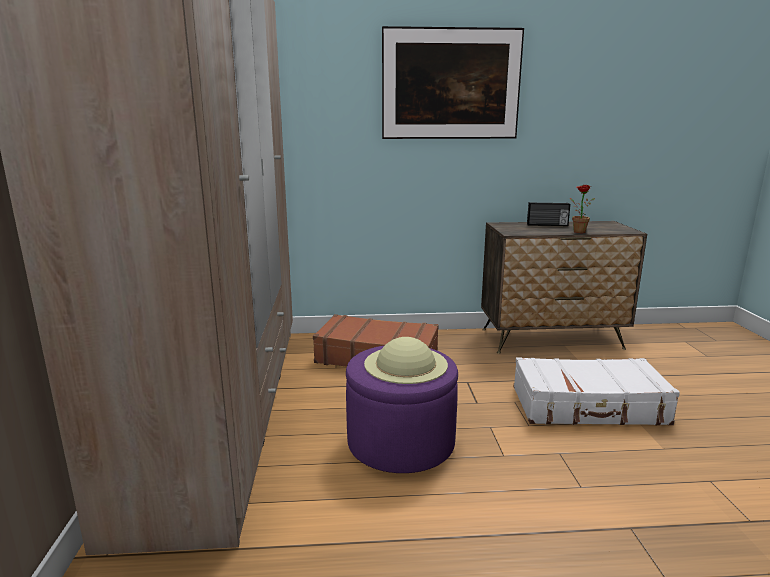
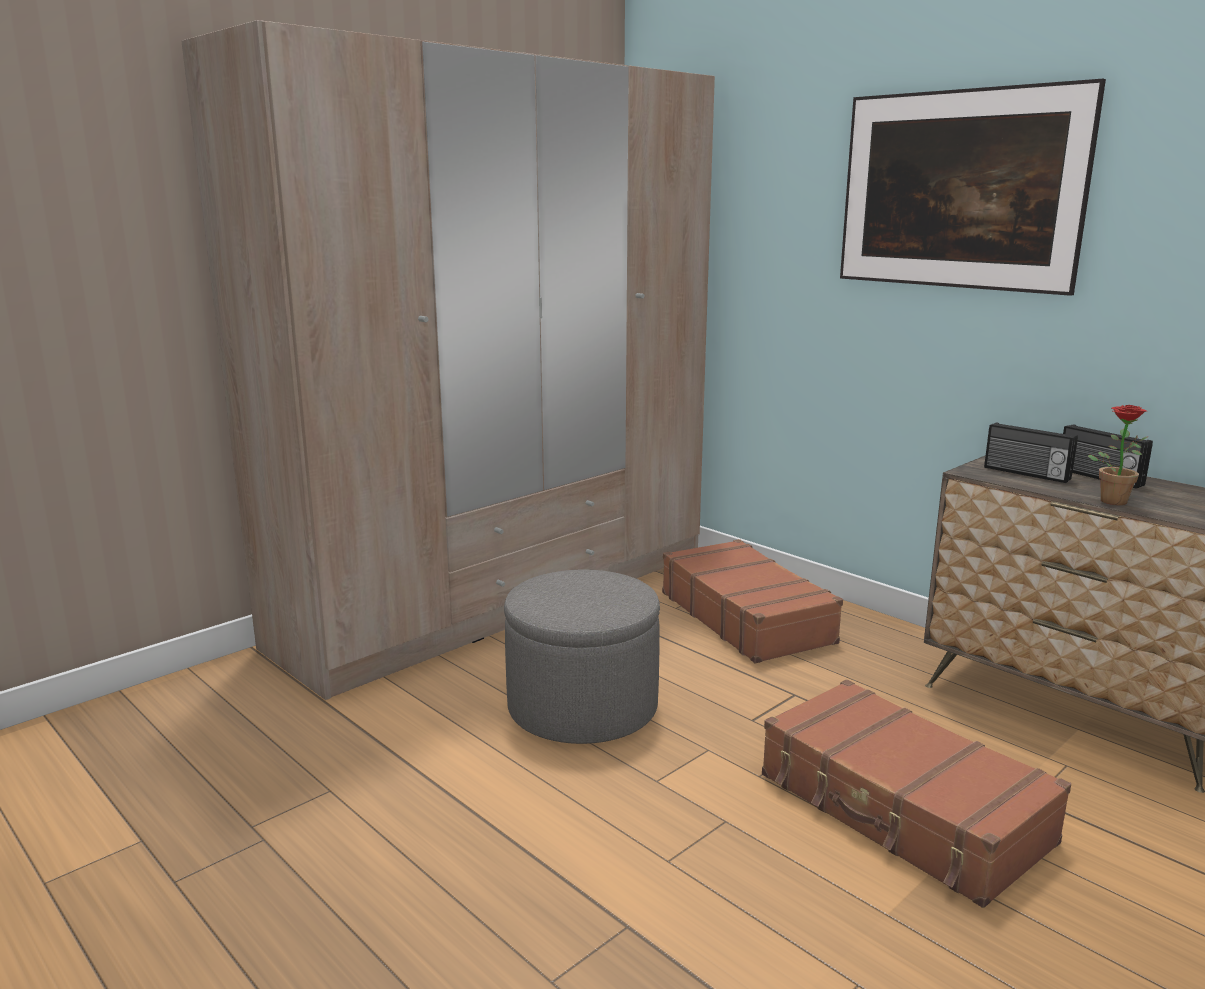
camera: 50 degrees right, 0 degrees up
(401, 443) = (582, 707): purple ottoman -> grey ottoman
(406, 364) = (580, 596): beige hat -> none
(526, 229) = (1026, 474): none -> radio
(589, 406) = (902, 810): white suitcase -> brown suitcase

